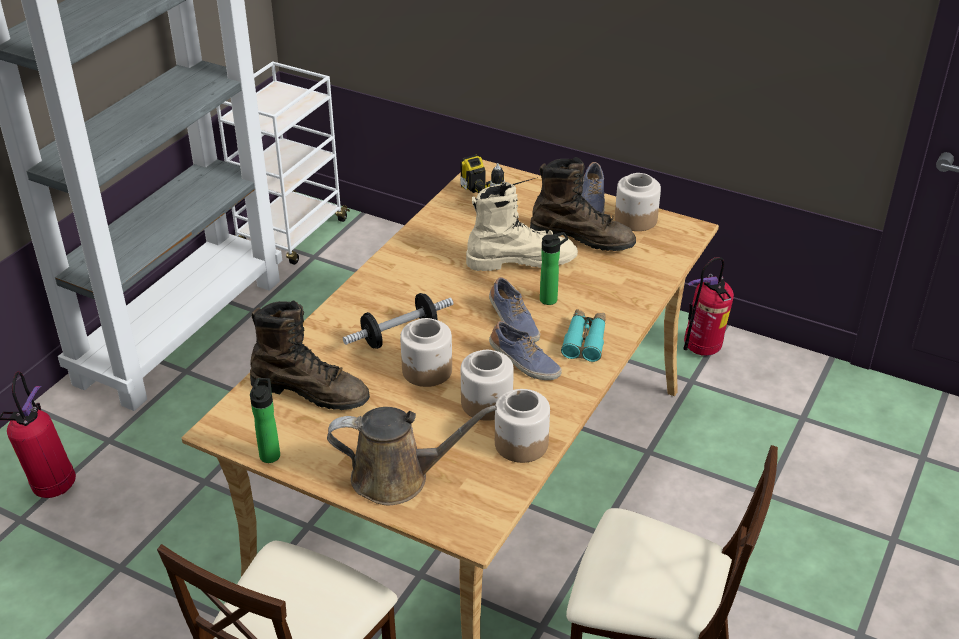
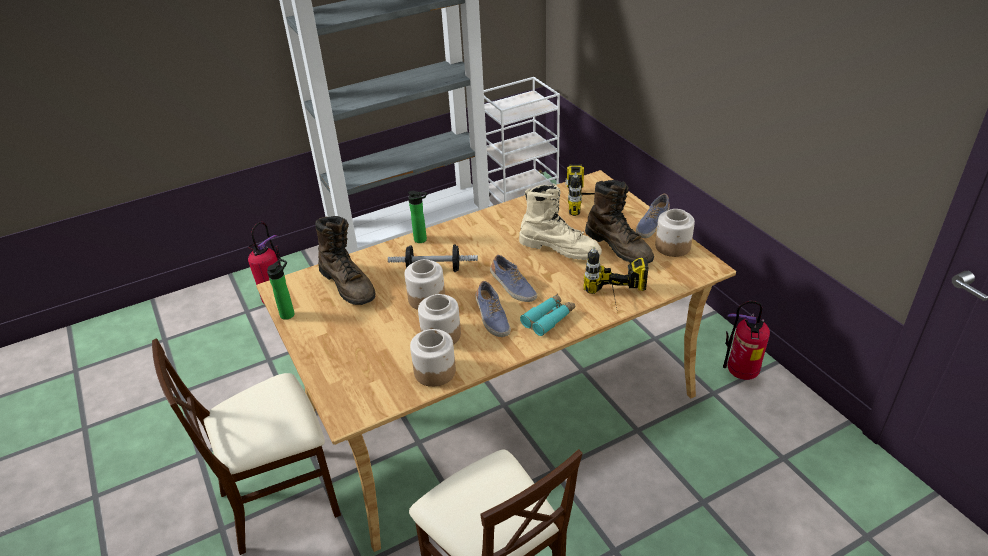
camera: 35 degrees right, 0 degrees up
(398, 477) = (340, 360): brown watering can -> none
(512, 322) = (512, 288): shoe -> shoe turned 45 degrees counterclockwise
(551, 299) = (554, 281): bottle -> bottle (422, 240)
(637, 299) = (616, 303): none -> power drill

